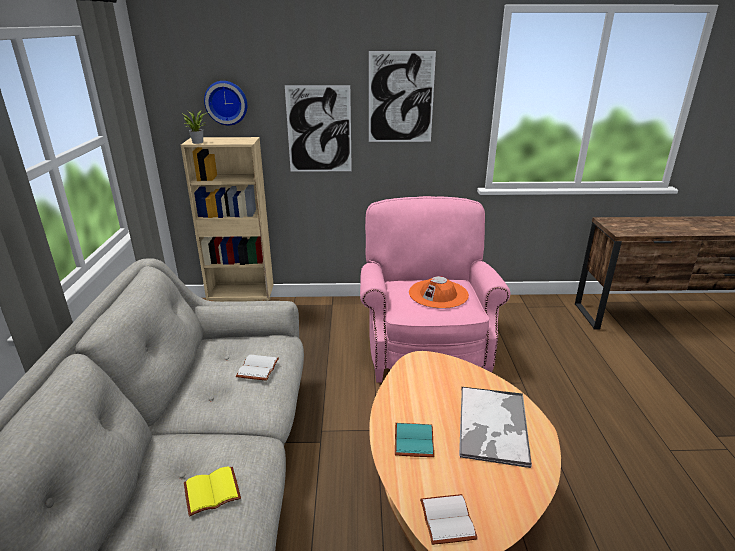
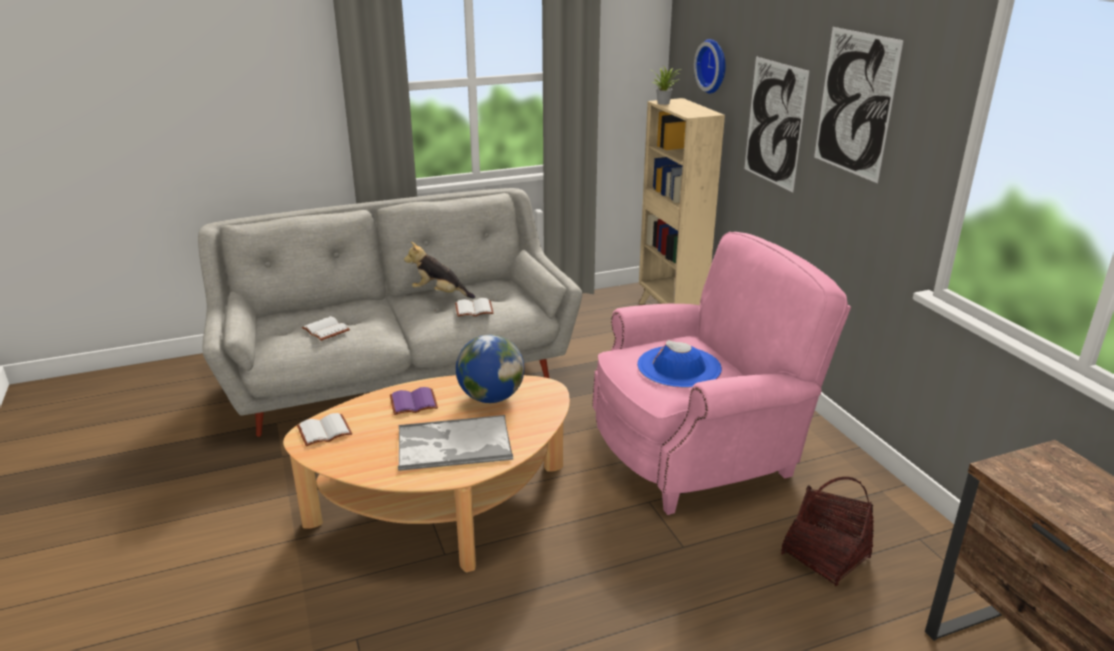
camera: 70 degrees right, 0 degrees up
(200, 384) = (439, 294): none -> plush toy
(211, 493) = (324, 330): yellow book -> white book
(412, 440) = (414, 402): turquoise book -> purple book
(423, 391) = (491, 398): none -> globe
(438, 294) = (679, 367): orange hat -> blue hat
(537, 337) = (825, 556): none -> basket

